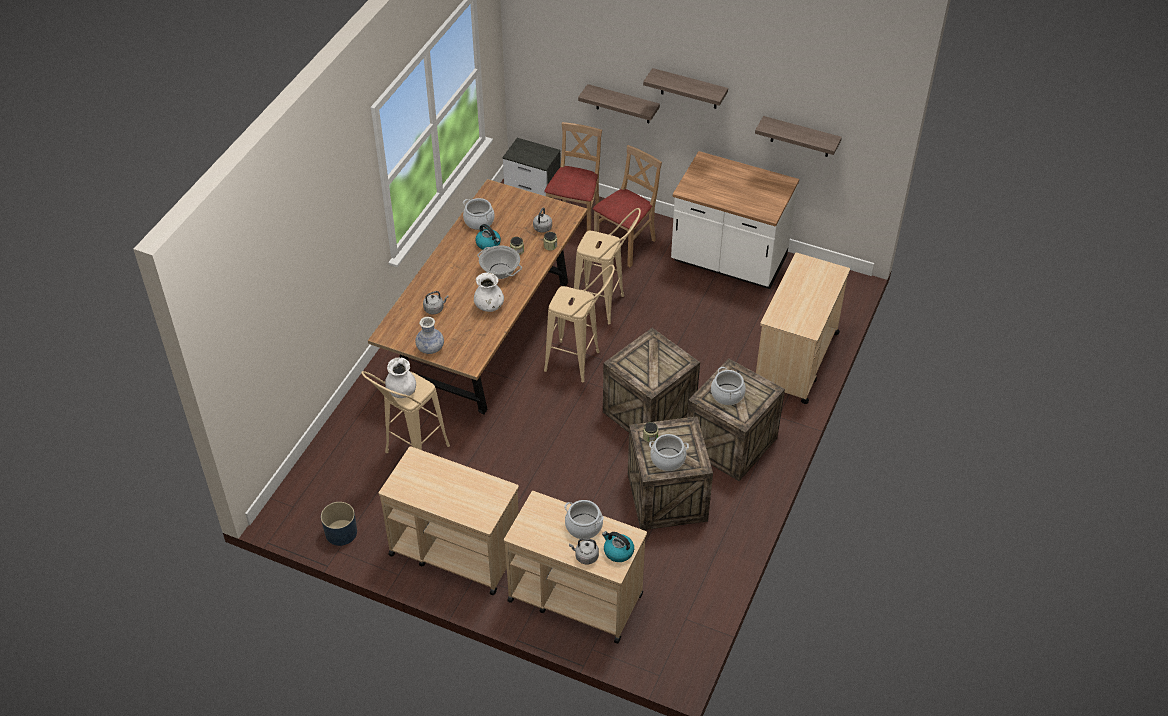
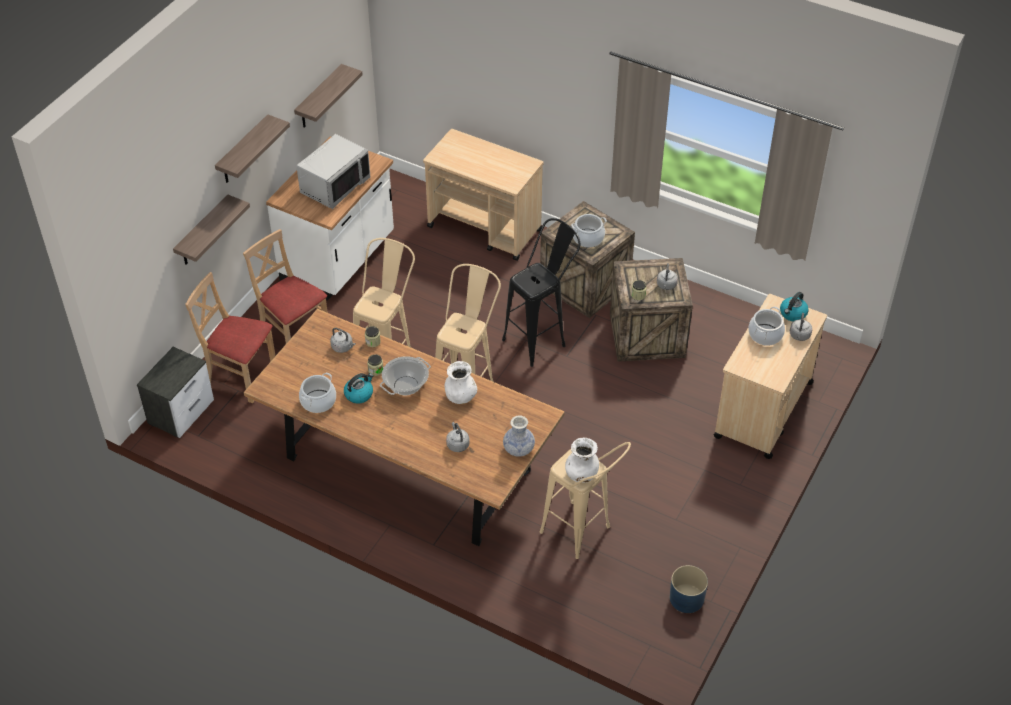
camera: 85 degrees left, 0 degrees up
(454, 551) = (711, 500): beige cart -> none
(649, 413) = (541, 339): crate -> black stool
(668, 459) = (666, 285): cooking pot -> grey kettle
(729, 189) = (334, 185): none -> grey microwave

